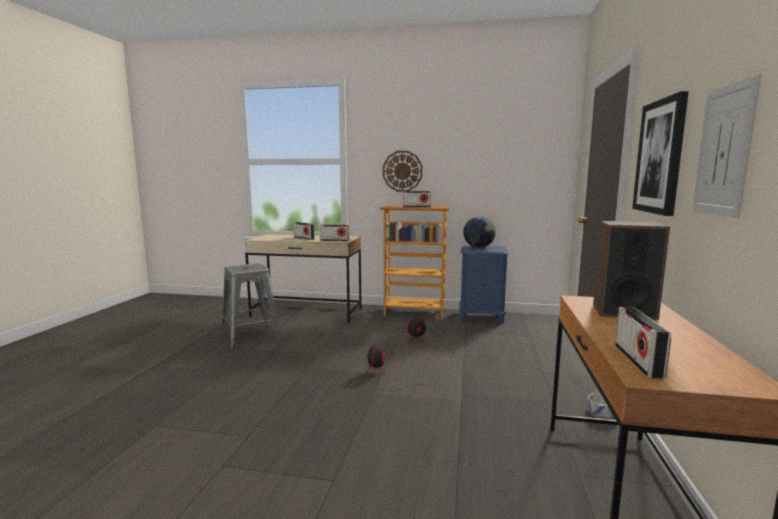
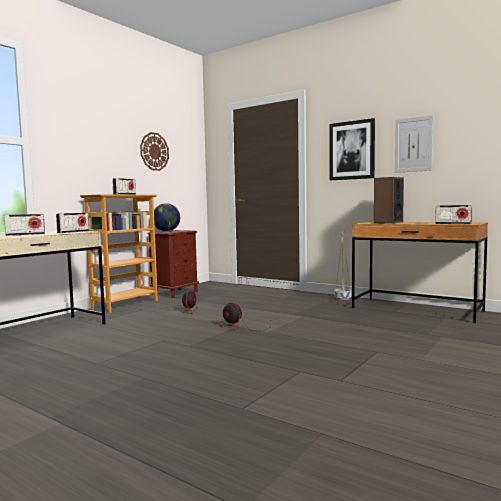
camera: 65 degrees left, 5 degrees down
(250, 336) = (52, 362): grey stool -> none
(402, 171) = (90, 159): wall clock -> wall clock (154, 151)
(481, 317) = (176, 293): blue nightstand -> brown nightstand

